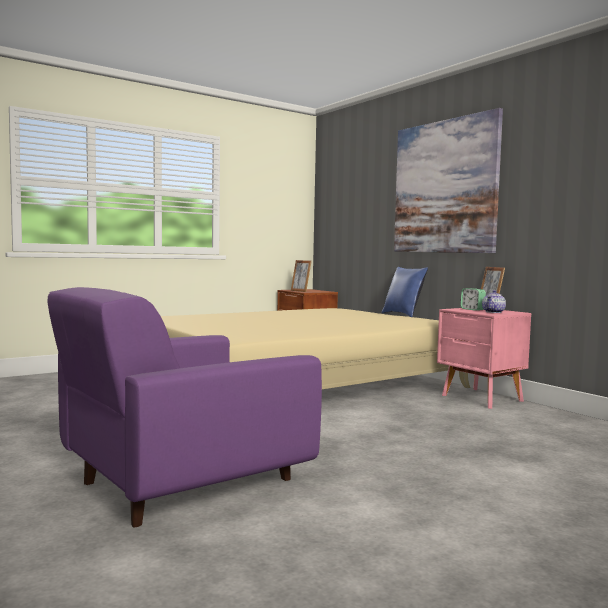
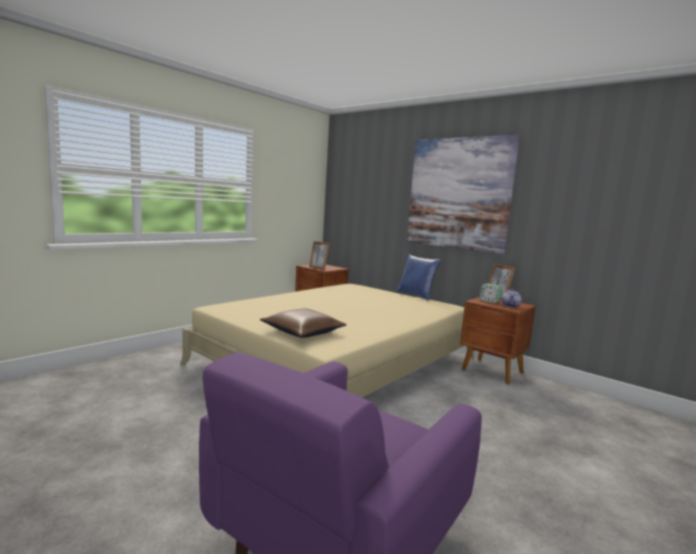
camera: 15 degrees left, 5 degrees up
(228, 330) = (303, 332): none -> brown pillow
(482, 398) = (492, 371): pink nightstand -> brown nightstand

